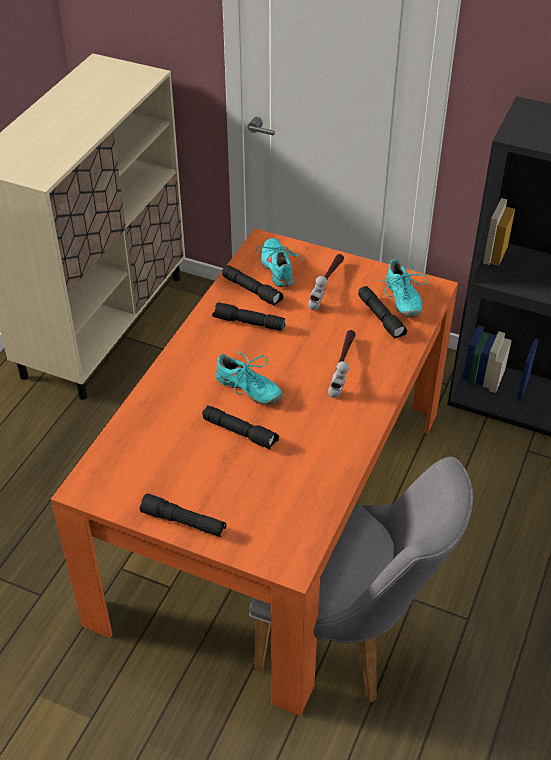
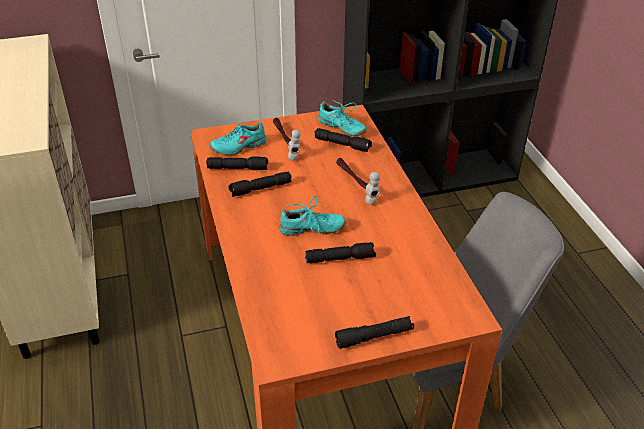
camera: 40 degrees left, 5 degrees down
(278, 268) = (239, 146): turquoise shoe -> turquoise shoe turned 60 degrees counterclockwise

